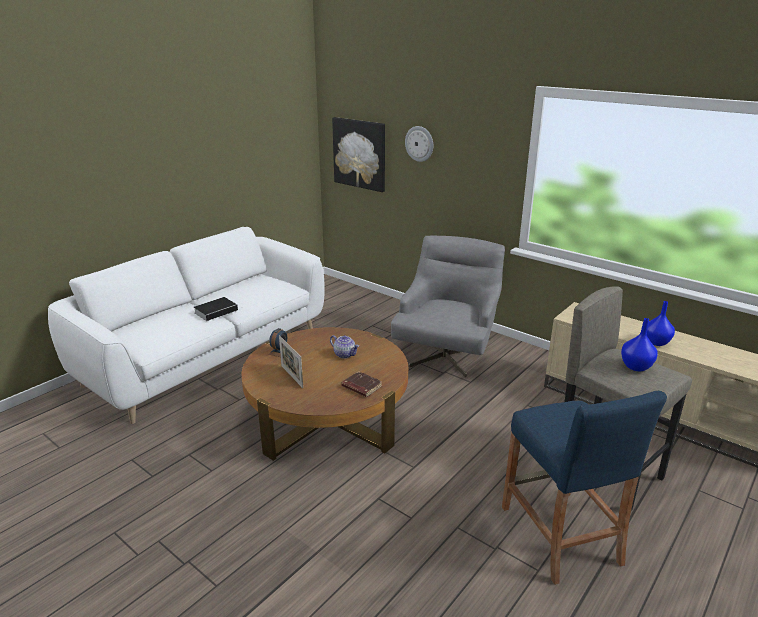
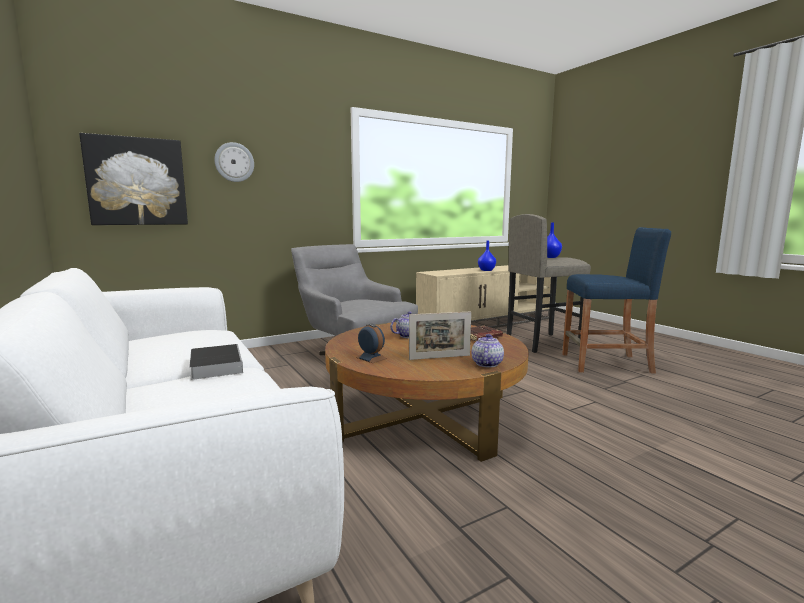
camera: 70 degrees left, 15 degrees down
(284, 397) = (486, 364): none -> teapot

